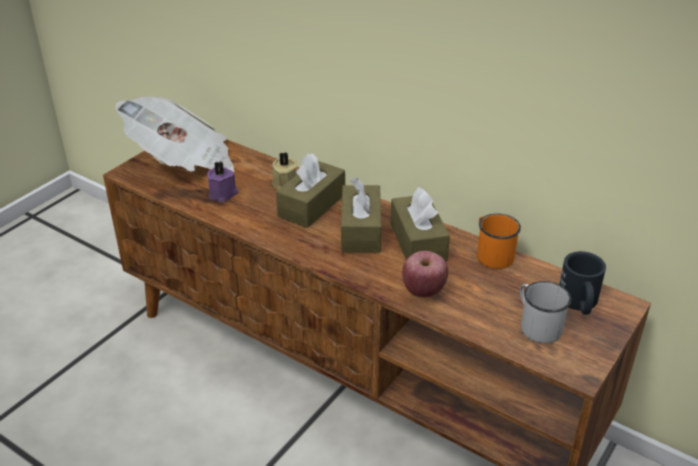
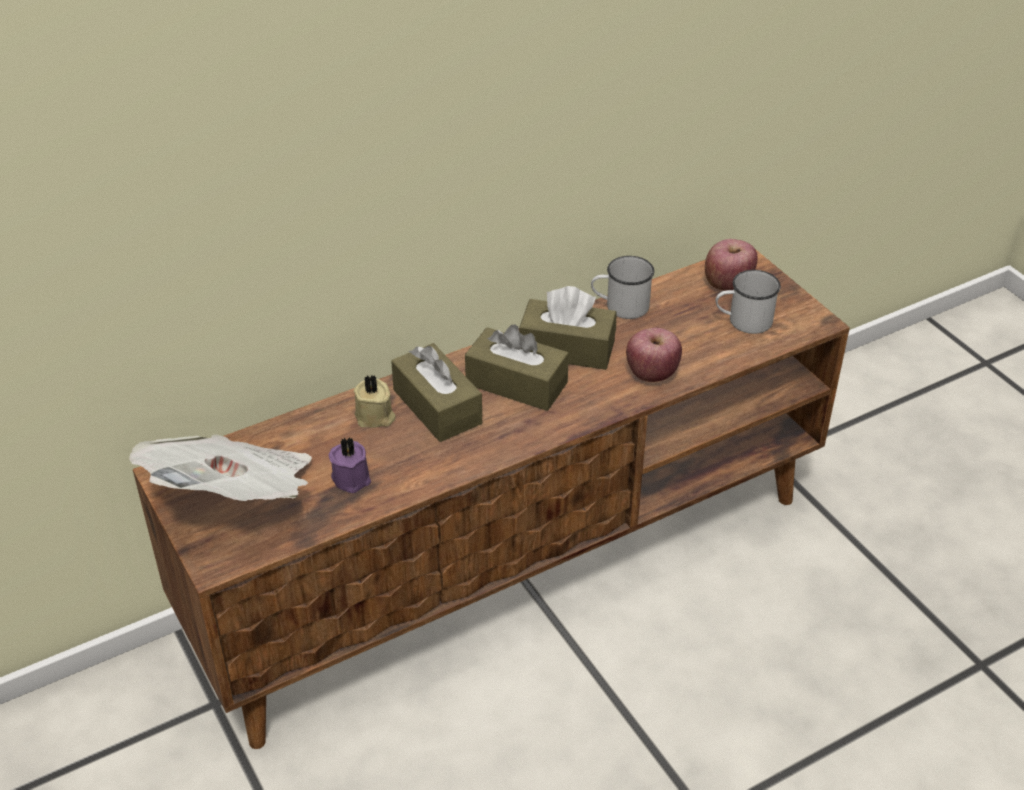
camera: 65 degrees left, 5 degrees up
(491, 254) = (620, 306): orange mug -> white mug
(579, 303) = (727, 283): black mug -> apple

